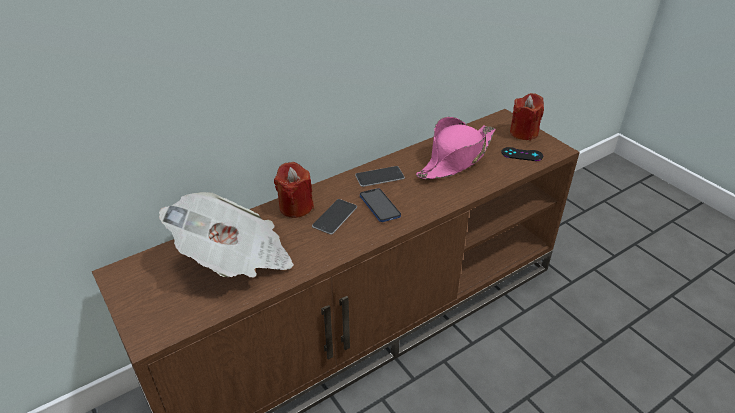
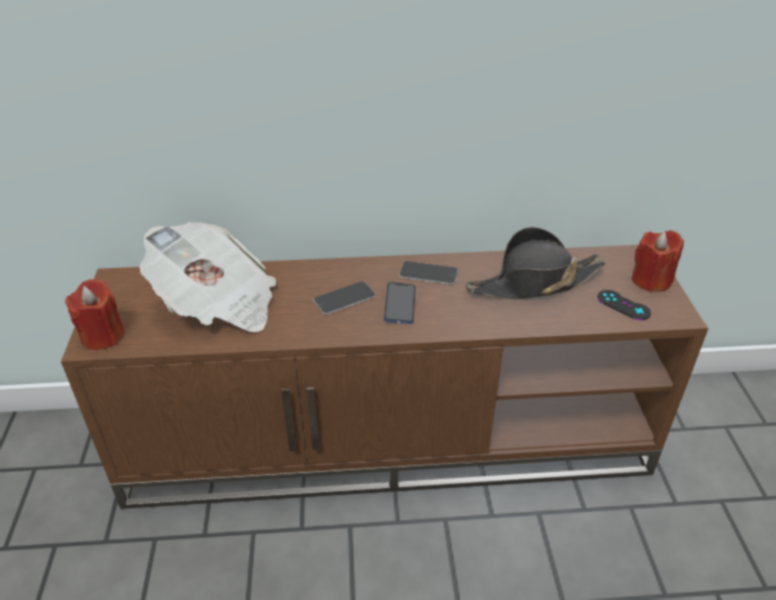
camera: 30 degrees right, 0 degrees up
(295, 207) = (315, 274): red candle -> red candle (102, 336)
(456, 159) = (534, 283): pink hat -> black hat

